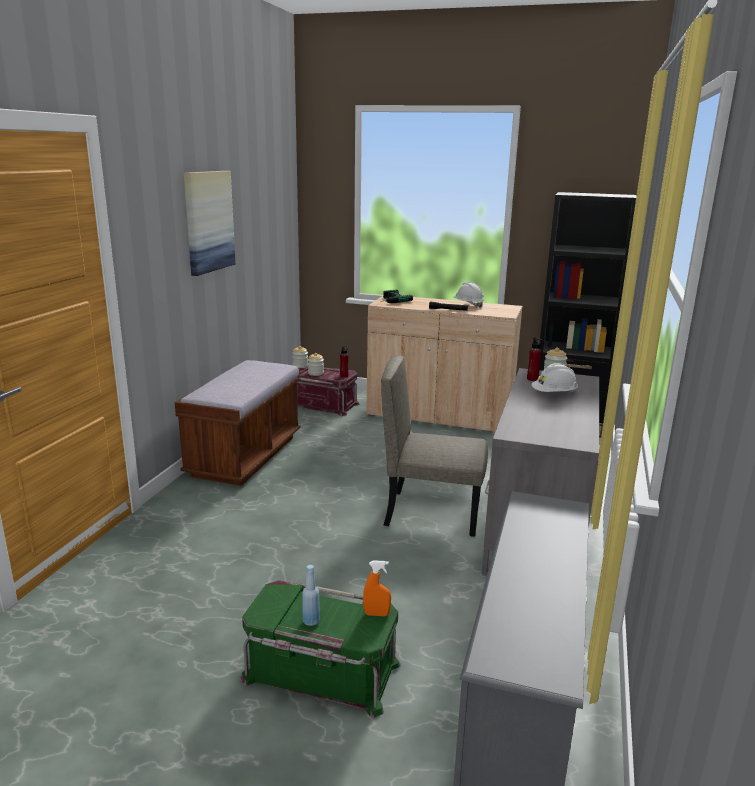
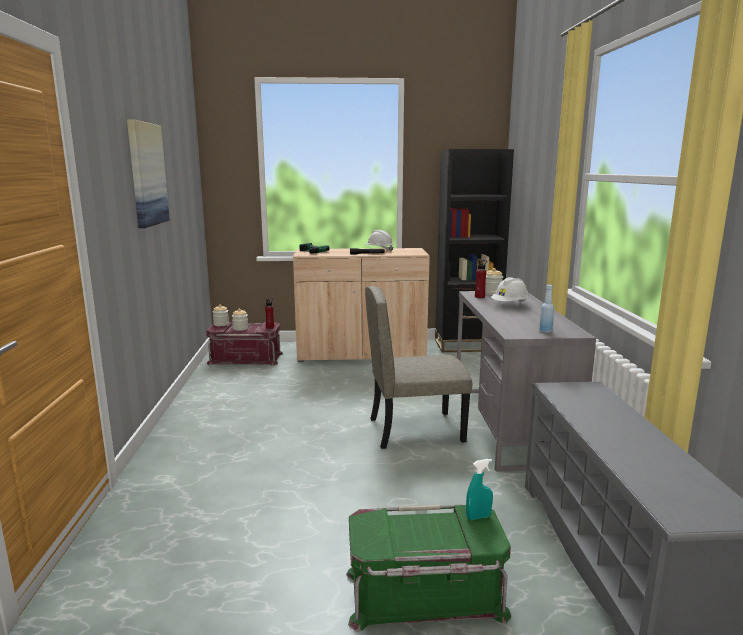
camera: 20 degrees left, 5 degrees down
(245, 456) = (202, 413): brown bench -> none
(311, 621) = (422, 540): blue bottle -> blue bottle (545, 331)
(376, 614) = (478, 517): orange spray bottle -> turquoise spray bottle

